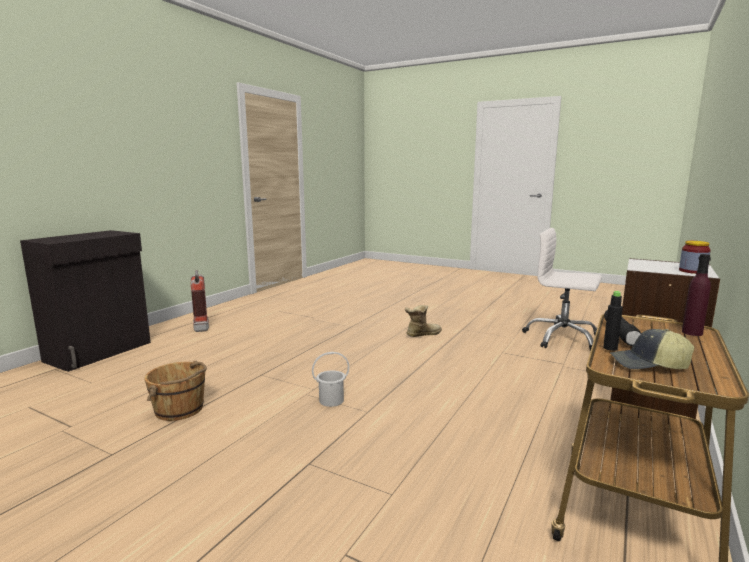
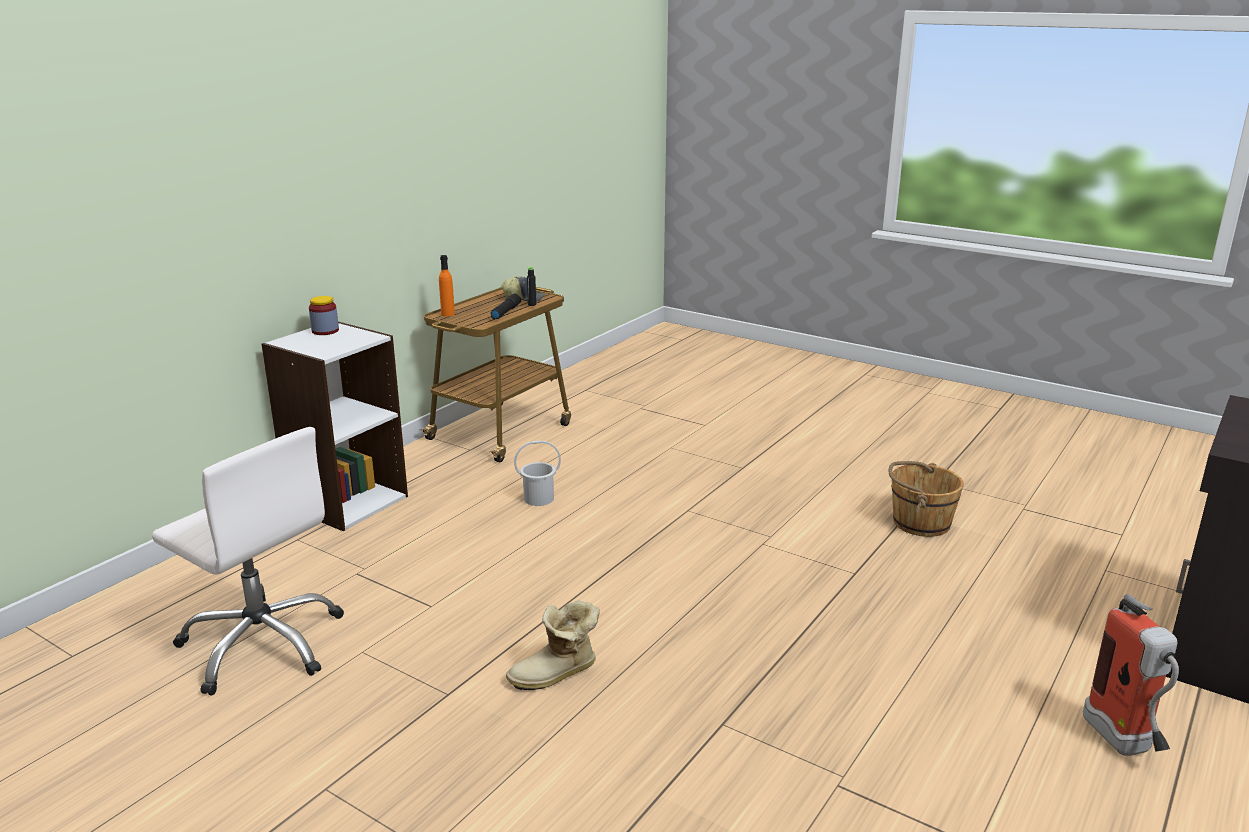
camera: 175 degrees left, 10 degrees up
(331, 400) = (734, 526): white bucket -> white bucket (539, 499)
(692, 332) = (448, 314): purple bottle -> orange bottle

